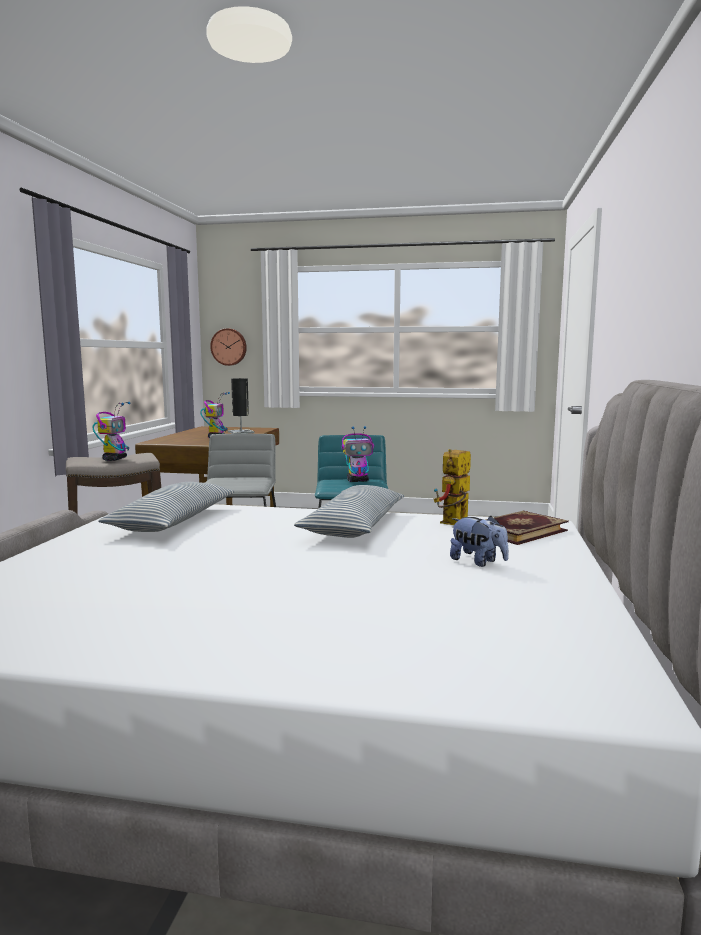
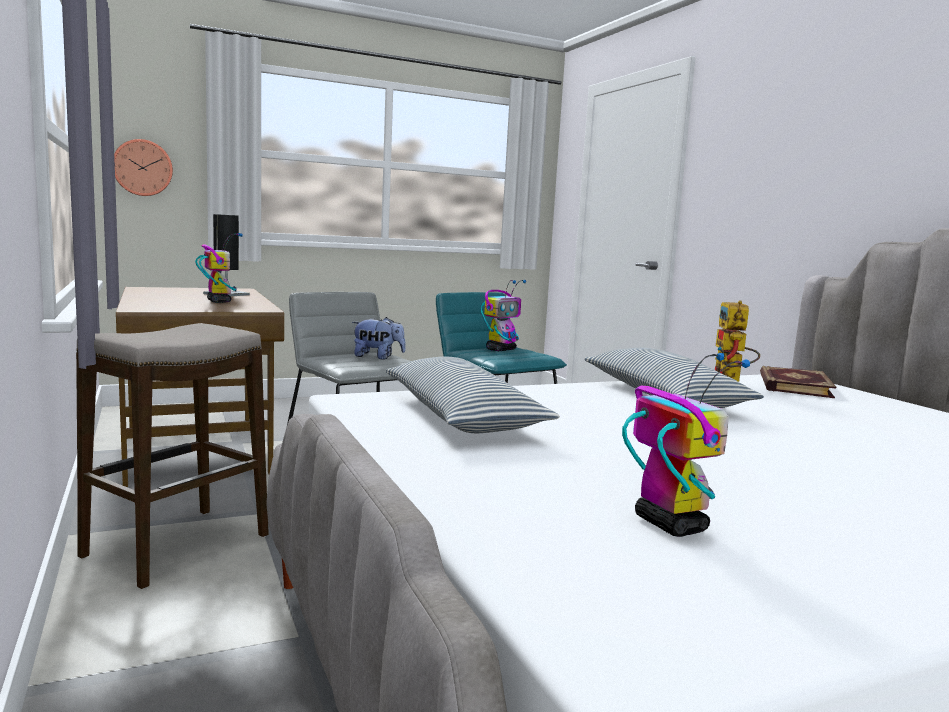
camera: 35 degrees left, 0 degrees up
(115, 459) = (181, 334): toy robot -> toy robot (669, 524)
(478, 562) = (863, 417): plush toy -> plush toy (378, 357)

